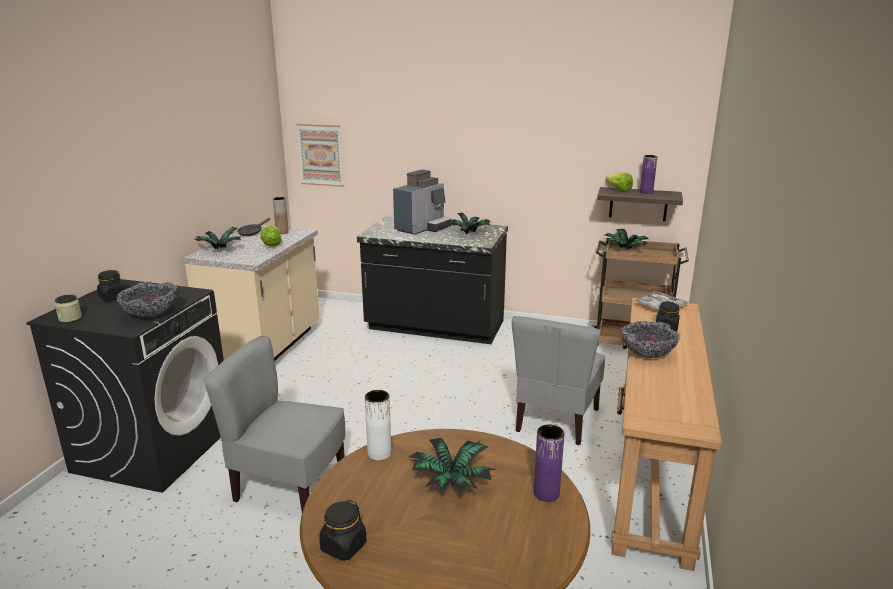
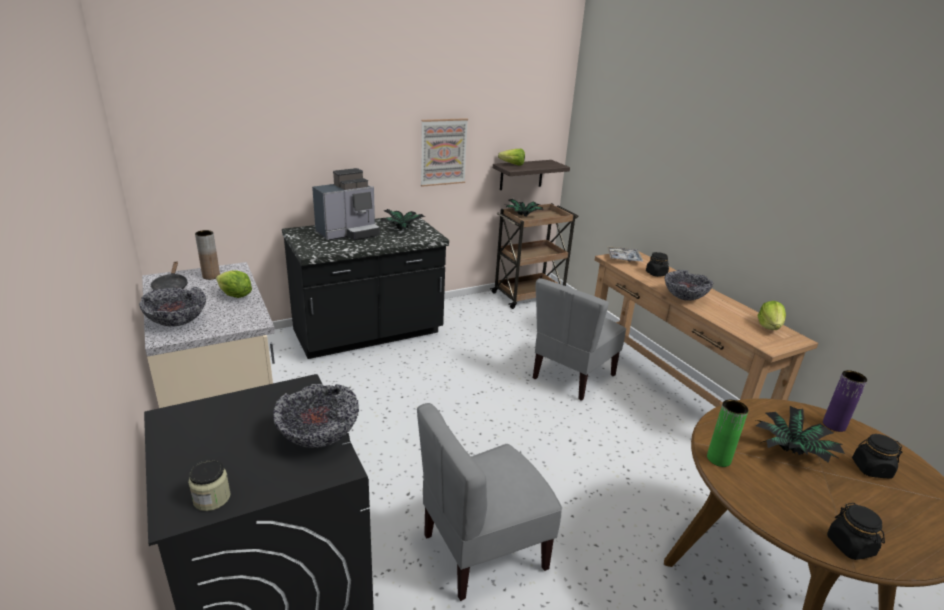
camera: 45 degrees left, 5 degrees up
(113, 297) = (203, 440): black jar -> black jar (871, 469)
(220, 250) = (178, 322): potted plant -> bowl
(320, 155) = (181, 166): picture -> picture (443, 152)
(379, 453) = (718, 459): white vase -> green vase
(423, 228) = (349, 233): coffee machine -> coffee machine turned 60 degrees clockwise
(555, 420) = (572, 376): grey chair -> grey chair turned 60 degrees clockwise
(646, 192) = (534, 163): purple vase -> none
(690, 408) = (769, 327): none -> lettuce

